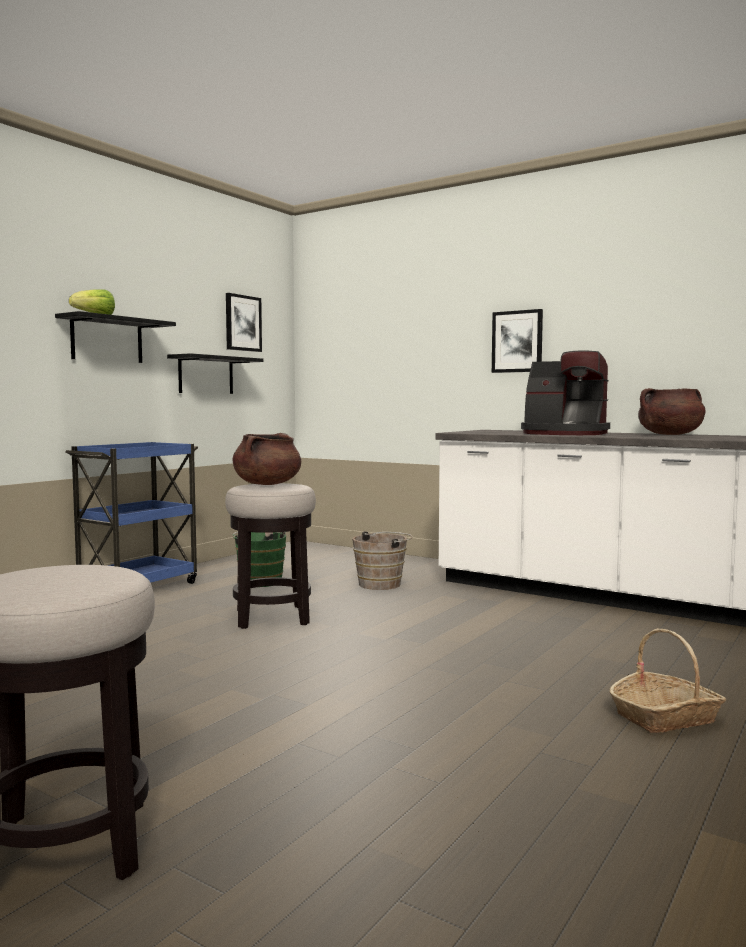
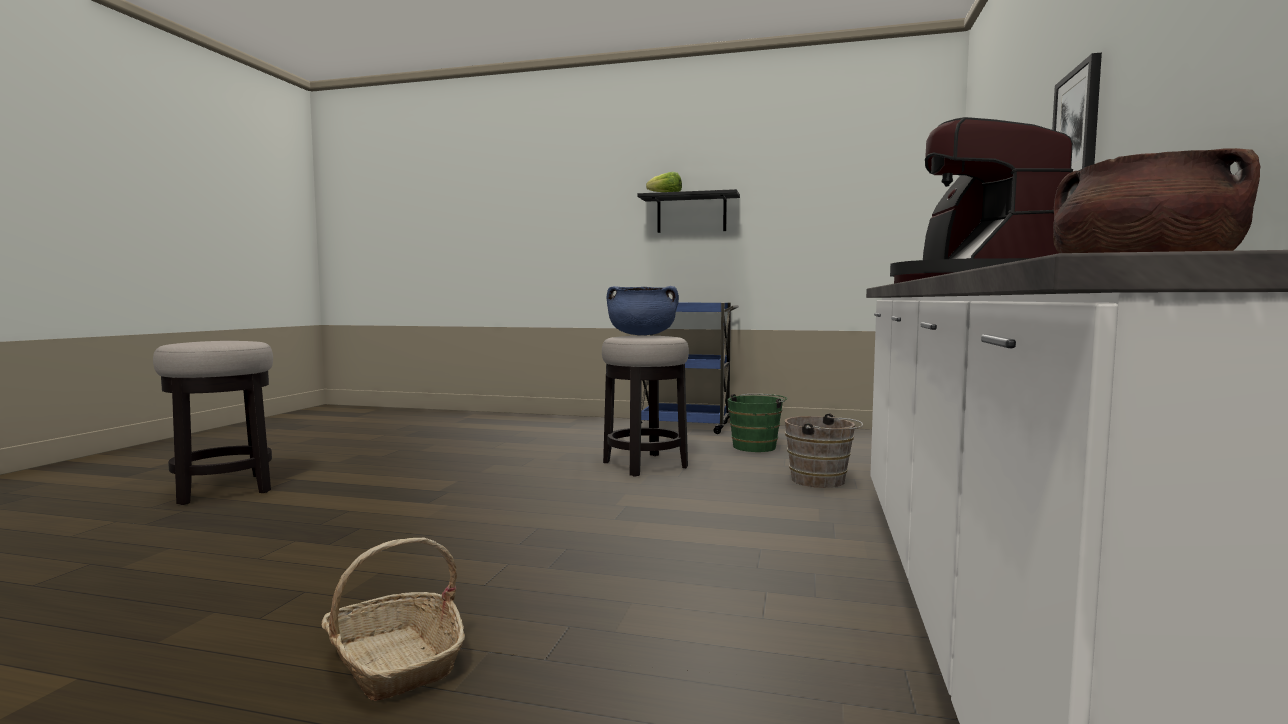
camera: 70 degrees right, 0 degrees up
(206, 375) = (806, 238): black shelf -> none
(242, 323) = (865, 177): picture -> none
(267, 484) = (642, 335): brown cooking pot -> blue cooking pot

